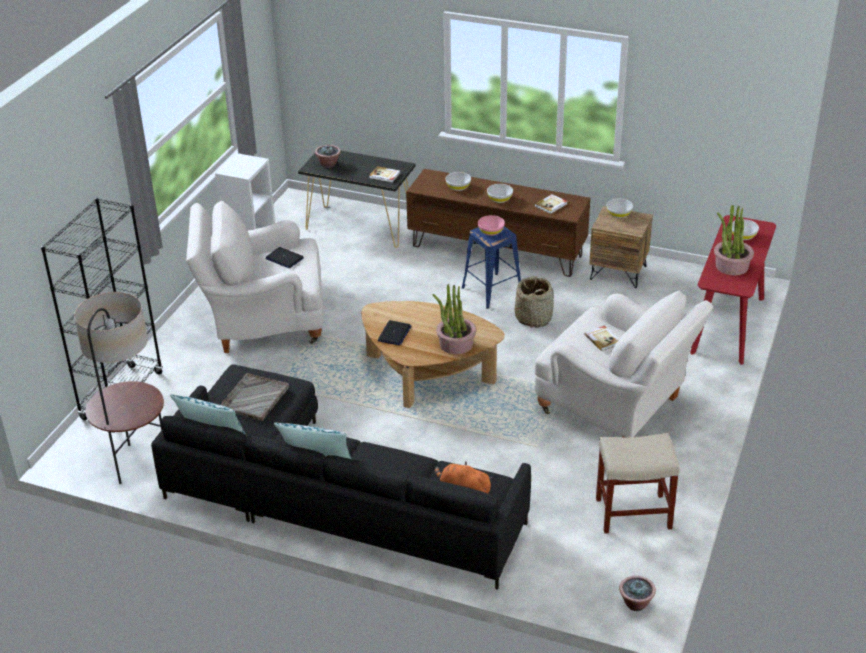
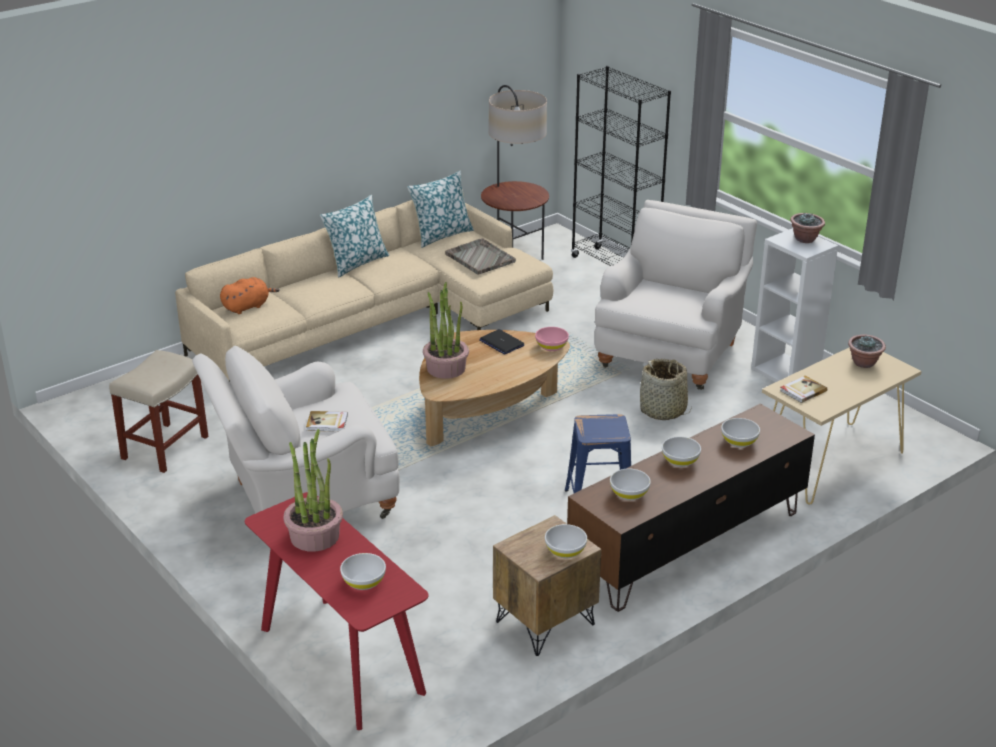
camera: 120 degrees right, 5 degrees down
(284, 258) = (676, 301): laptop -> none
(330, 495) = (378, 320): black sofa -> beige sofa
(360, 226) = (830, 463): black console table -> beige console table
(491, 231) = (607, 428): pink bowl -> pink bowl (551, 347)
(533, 318) = (514, 514): basket -> basket (663, 410)
(551, 205) = (629, 494): book -> white bowl
(635, 603) = (82, 407): potted plant -> potted plant (805, 239)

